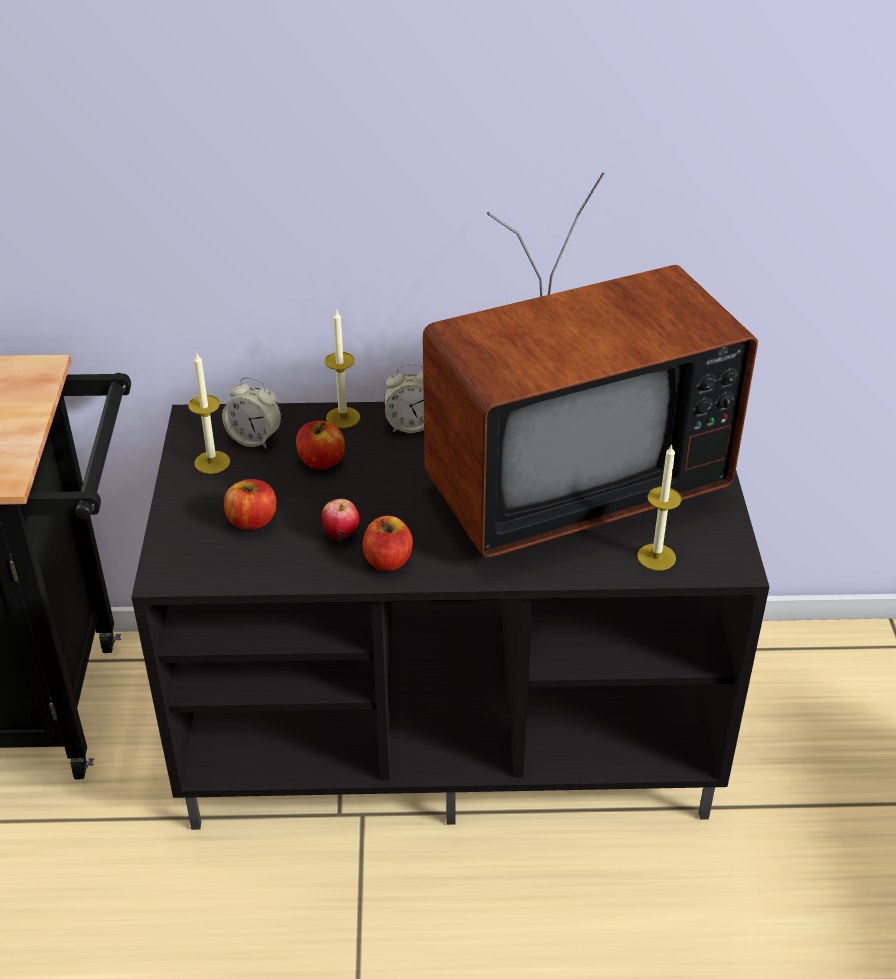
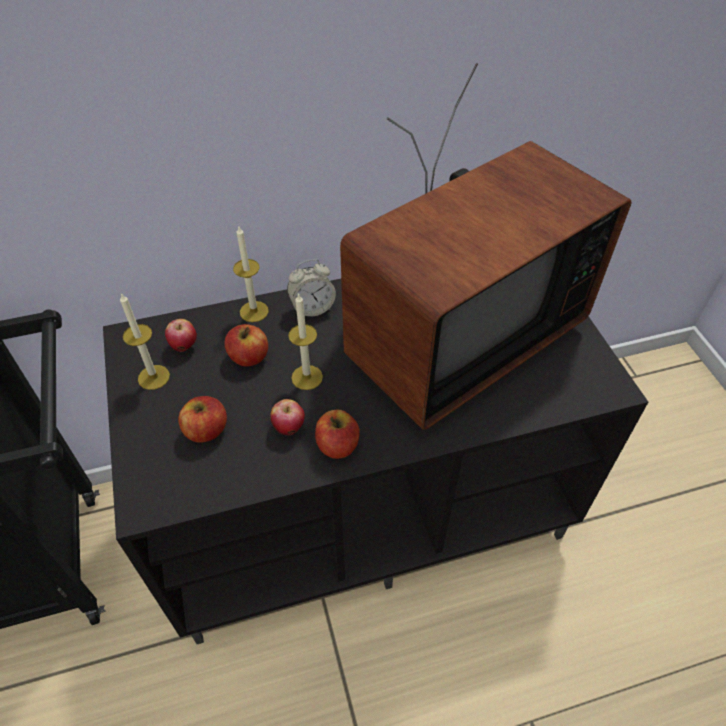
camera: 15 degrees left, 10 degrees up
(254, 439) = (184, 346): alarm clock -> apple
(656, 557) = (552, 393): candle -> candle (307, 377)

